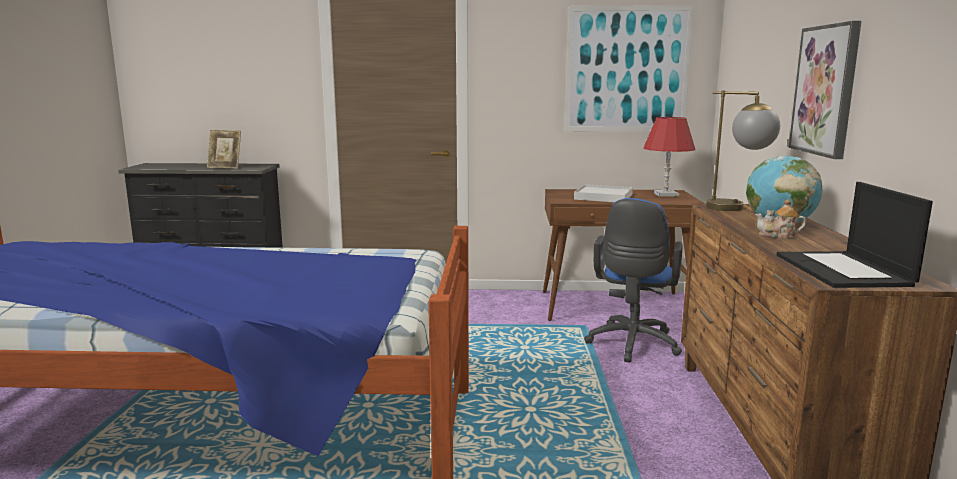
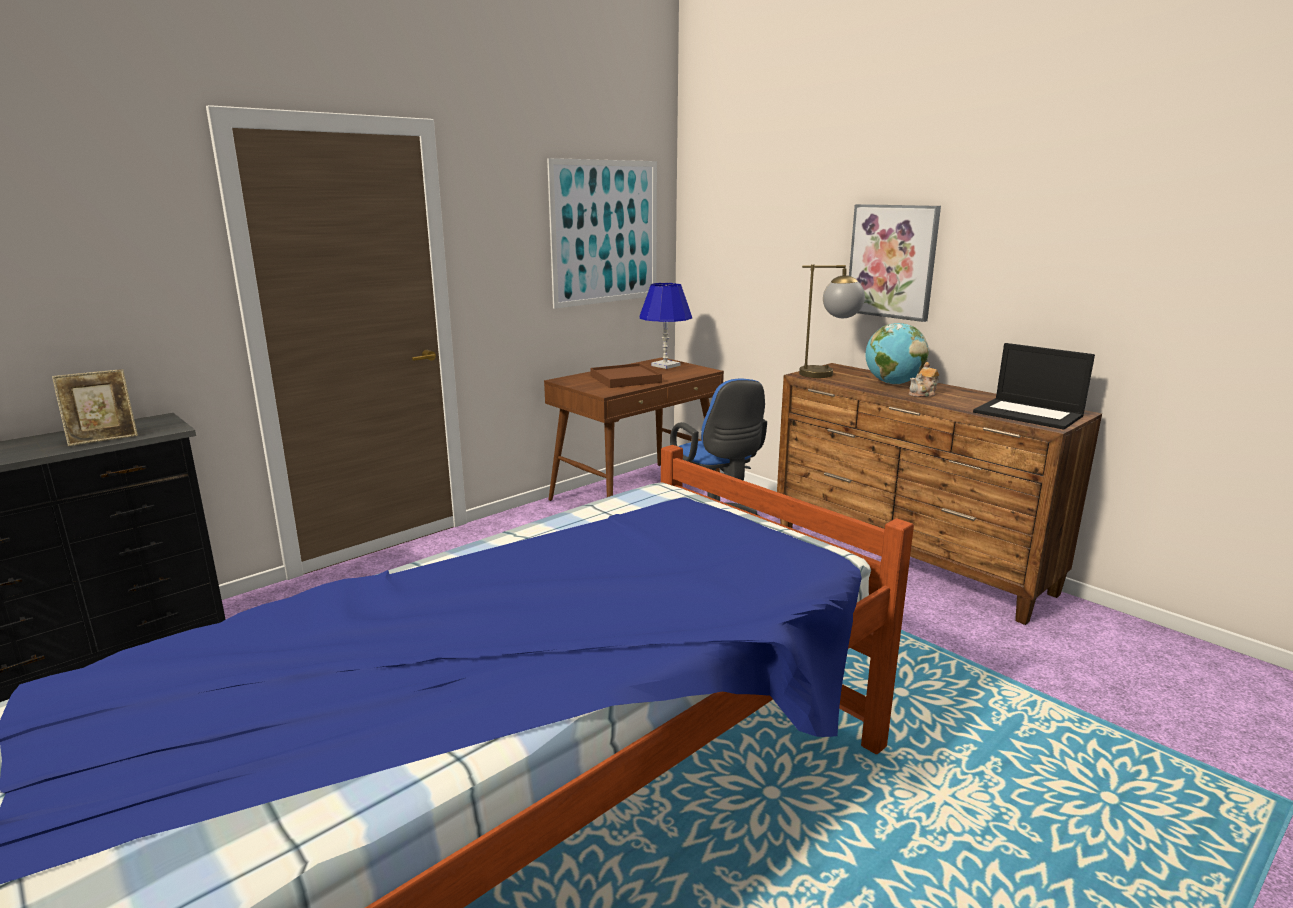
camera: 45 degrees left, 5 degrees up
(603, 197) = (625, 379): white tray -> brown tray
(666, 194) = (665, 365): red table lamp -> blue table lamp

